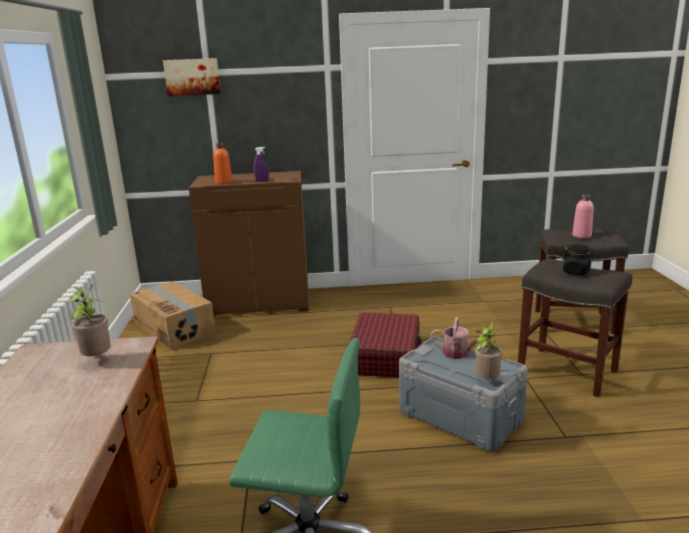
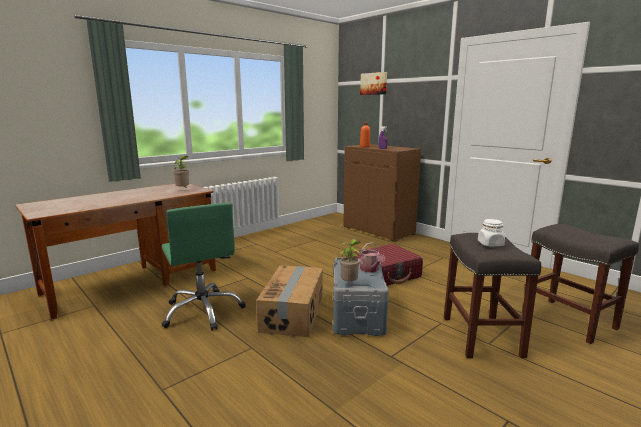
camera: 50 degrees right, 5 degrees down
(175, 328) = (323, 226): cardboard box -> cardboard box (293, 313)
(576, 272) = (490, 244): black jar -> white jar
(581, 235) = (581, 234): pink bottle -> none

